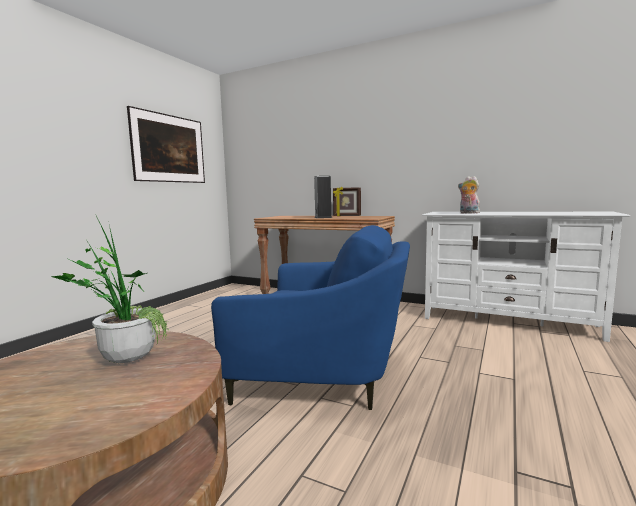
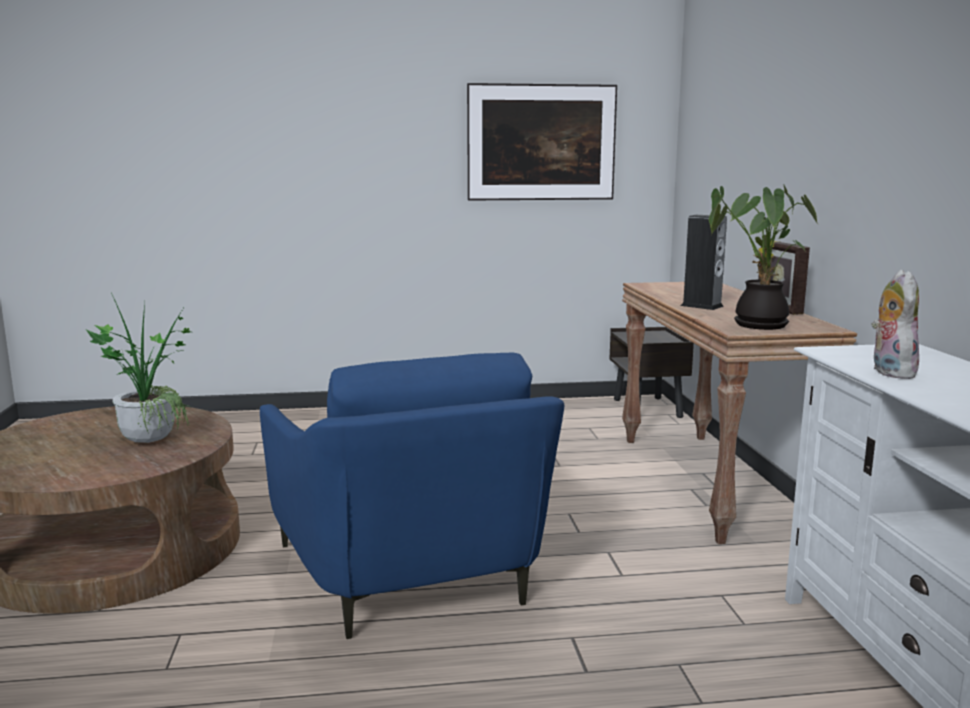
camera: 55 degrees right, 5 degrees up
(240, 288) = (648, 409): none -> brown nightstand
(366, 217) = (755, 324): none -> potted plant

